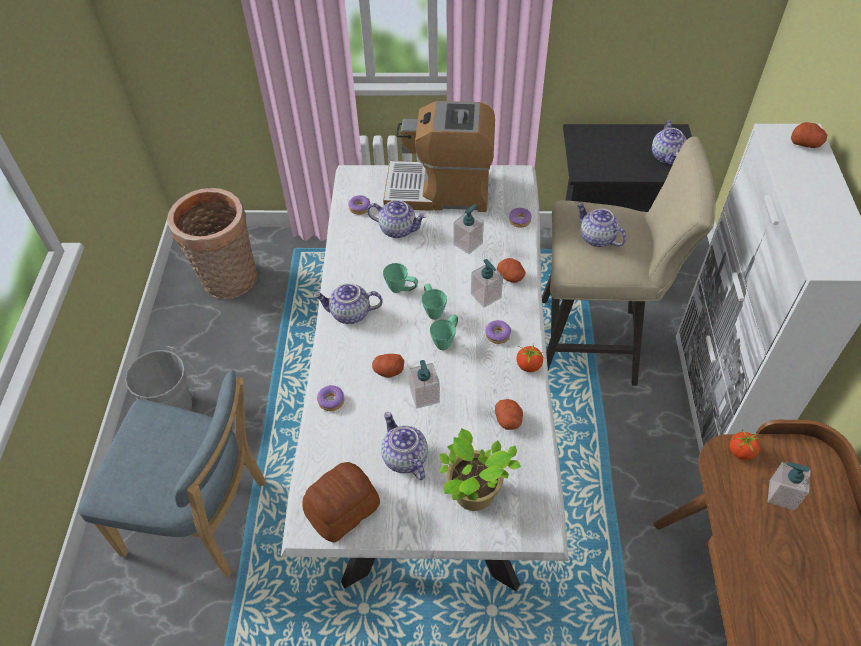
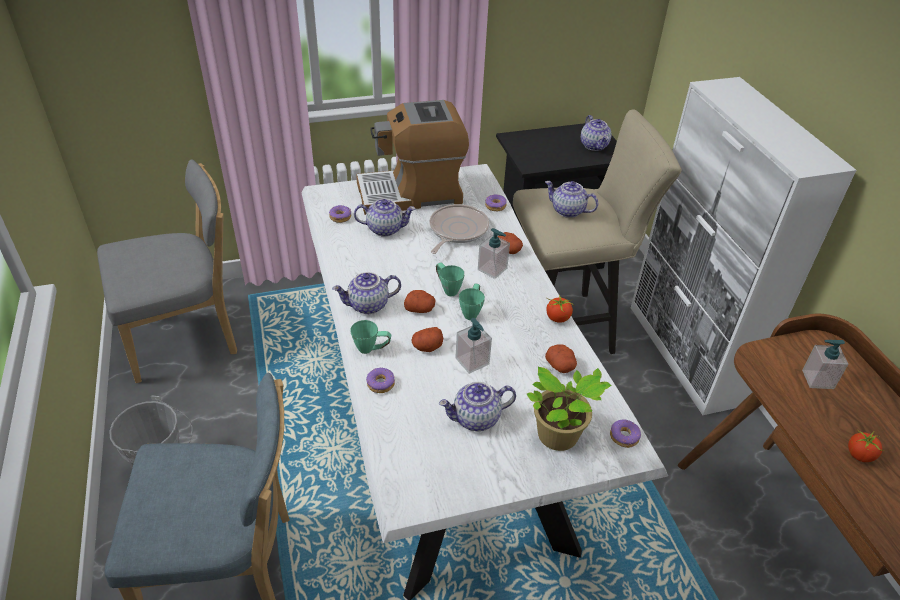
camera: 20 degrees left, 10 degrees down
(228, 282) = (187, 337): basket -> grey chair
(344, 510) = (435, 479): bread -> none
(401, 290) = (410, 277): green mug -> green mug (372, 349)
(404, 457) = (476, 419): teapot -> teapot turned 60 degrees counterclockwise
(468, 243) = (456, 230): soap dispenser -> frying pan
(498, 335) = (518, 298): donut -> donut (624, 437)
(740, 452) = (767, 353): tomato -> tomato (859, 455)
(806, 143) = (737, 90): potato -> potato (420, 309)

